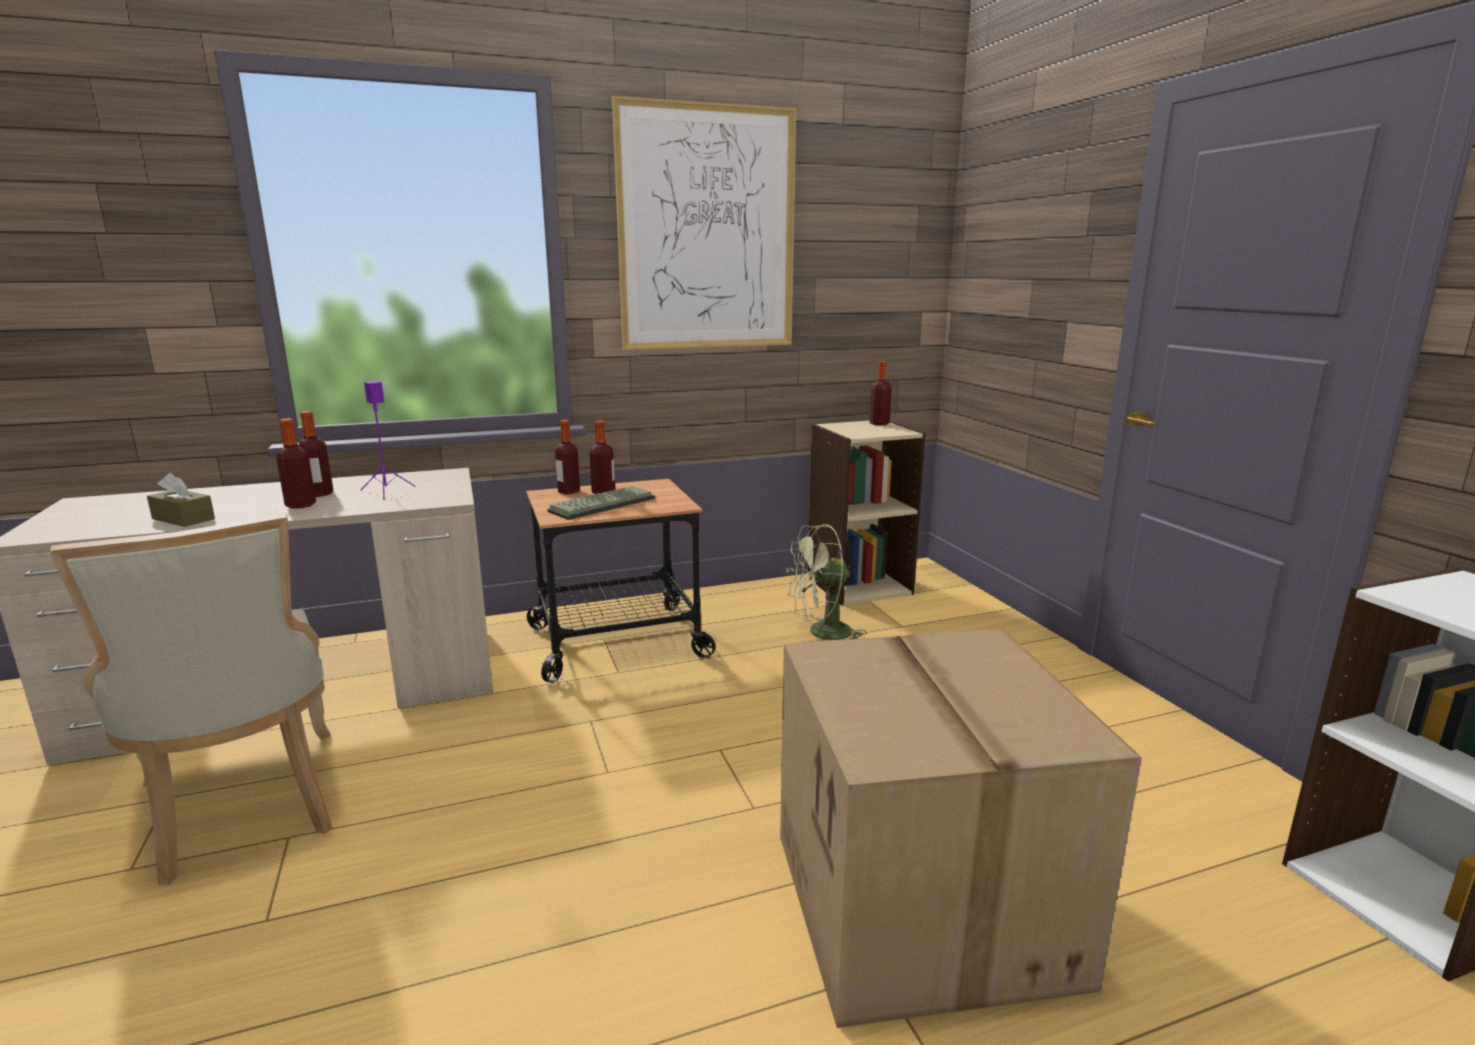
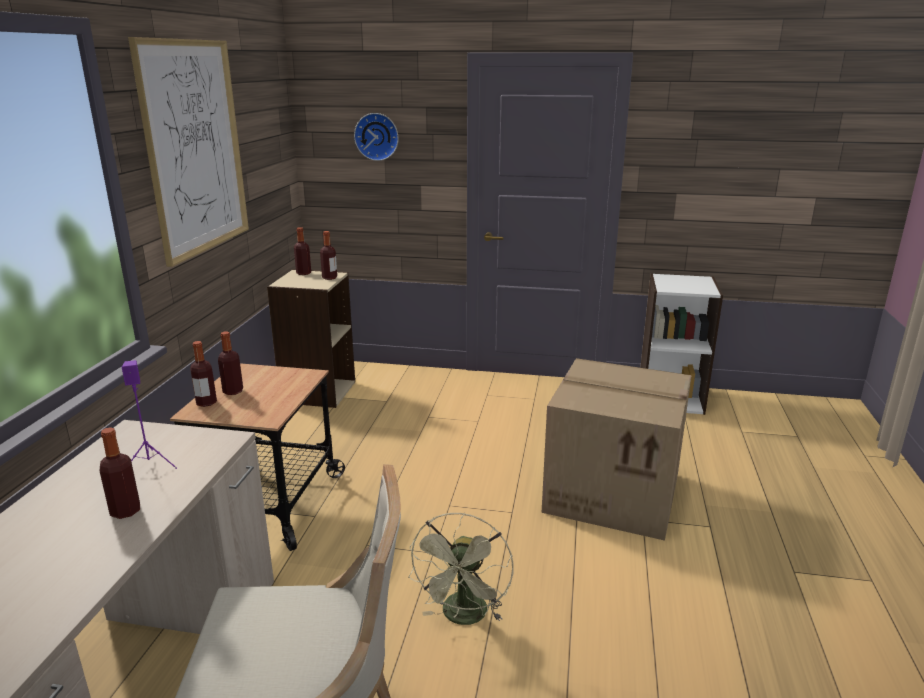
camera: 60 degrees left, 5 degrees up
(183, 519) = (67, 584): brown tissue box -> none
(319, 494) = (95, 499): bottle -> bottle (329, 278)
(602, 504) = (263, 397): keyboard -> none
(822, 634) = (362, 427): green fan -> green fan (464, 617)
(1027, 243) = (377, 136): none -> wall clock

